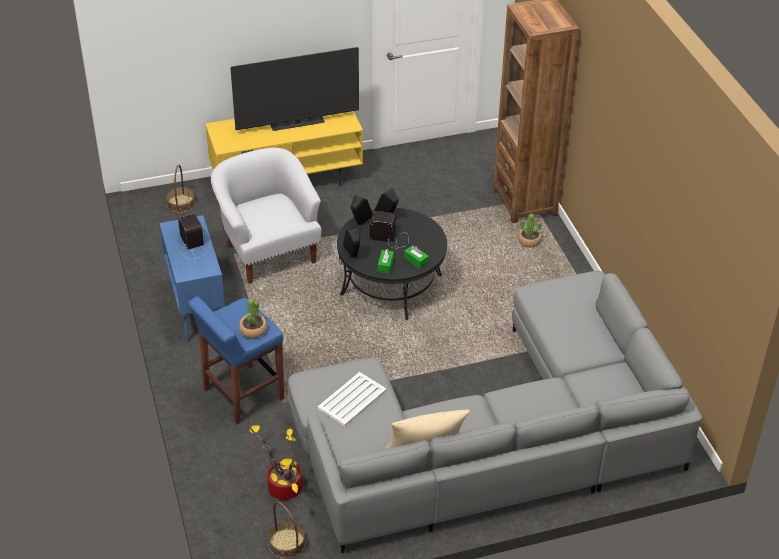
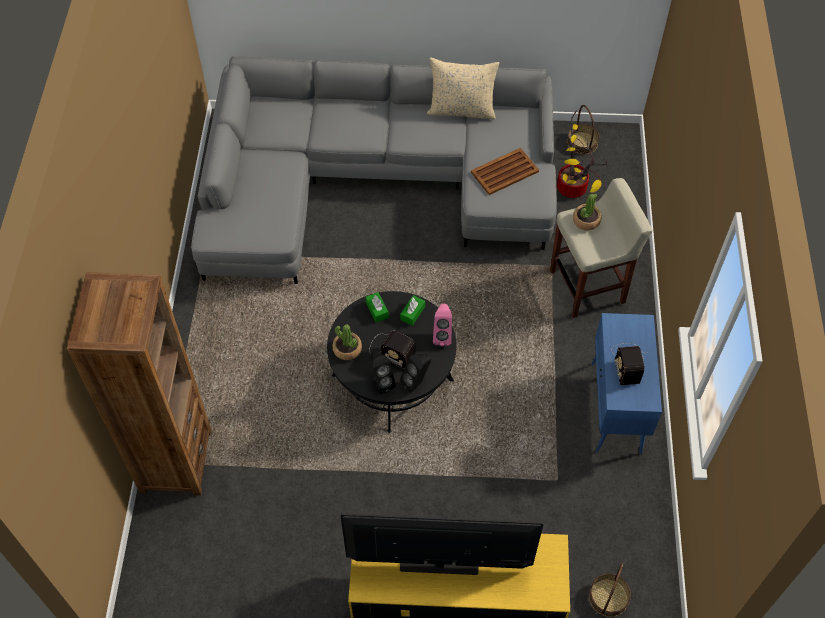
camera: 160 degrees left, 15 degrees up
(242, 394) = (588, 286): blue stool -> beige stool
(269, 251) = (514, 473): white armchair -> none
(352, 399) = (504, 172): white tray -> brown tray
(353, 256) = (442, 335): black speaker -> pink speaker
(529, 241) = (208, 396): potted plant -> potted plant (347, 349)

